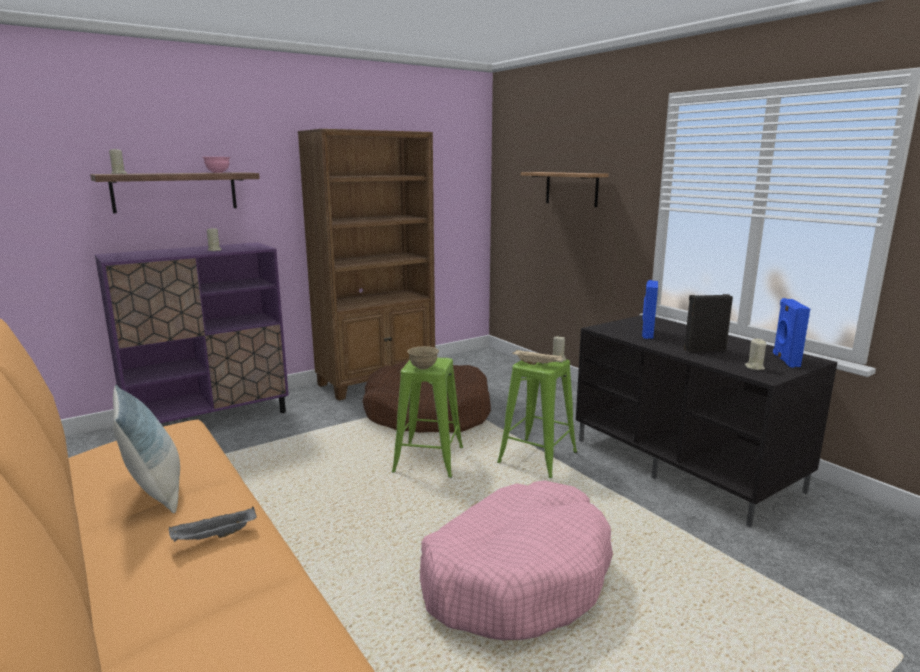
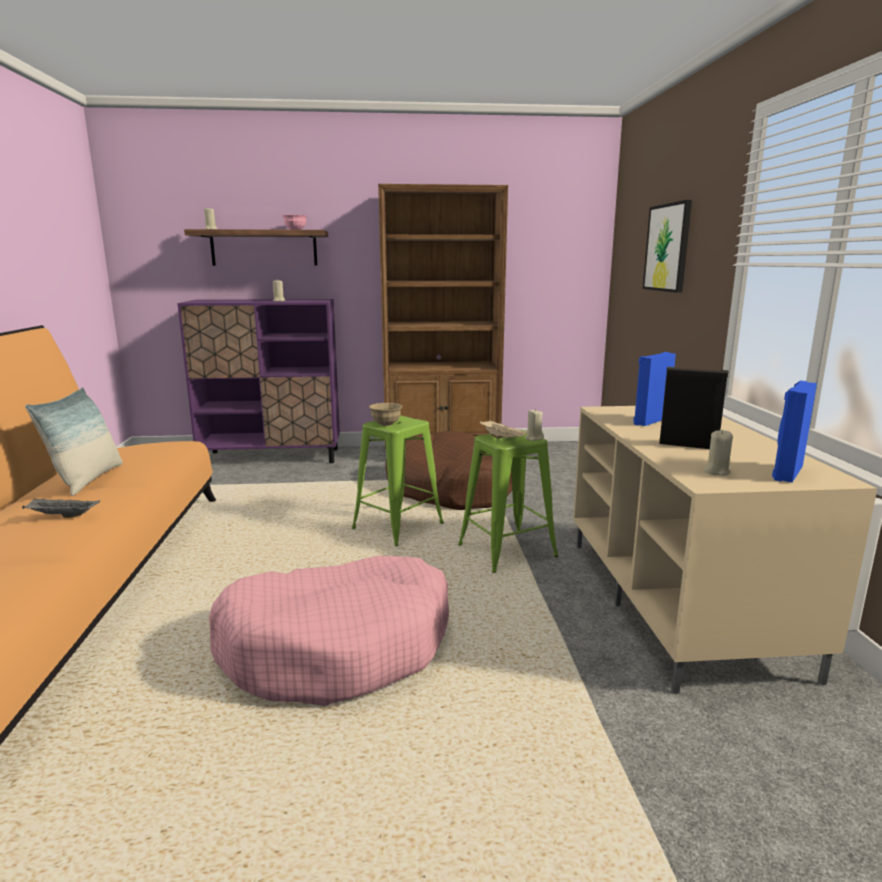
camera: 30 degrees right, 0 degrees up
(571, 189) = (667, 248): shelf -> picture
(686, 464) = (680, 603): black tv stand -> beige tv stand

